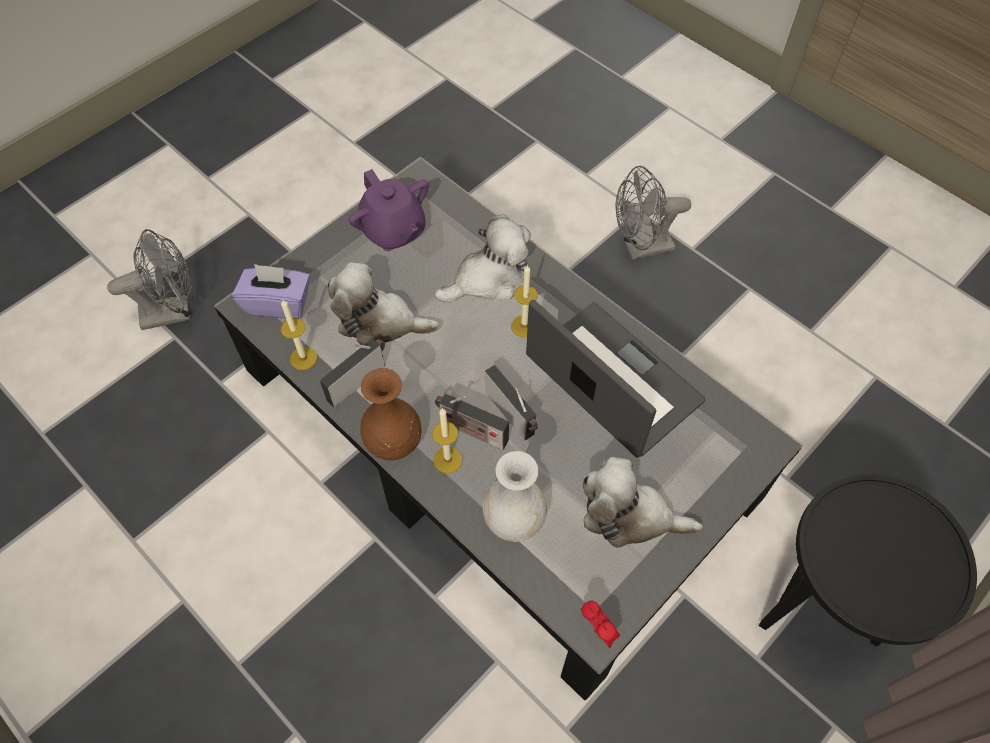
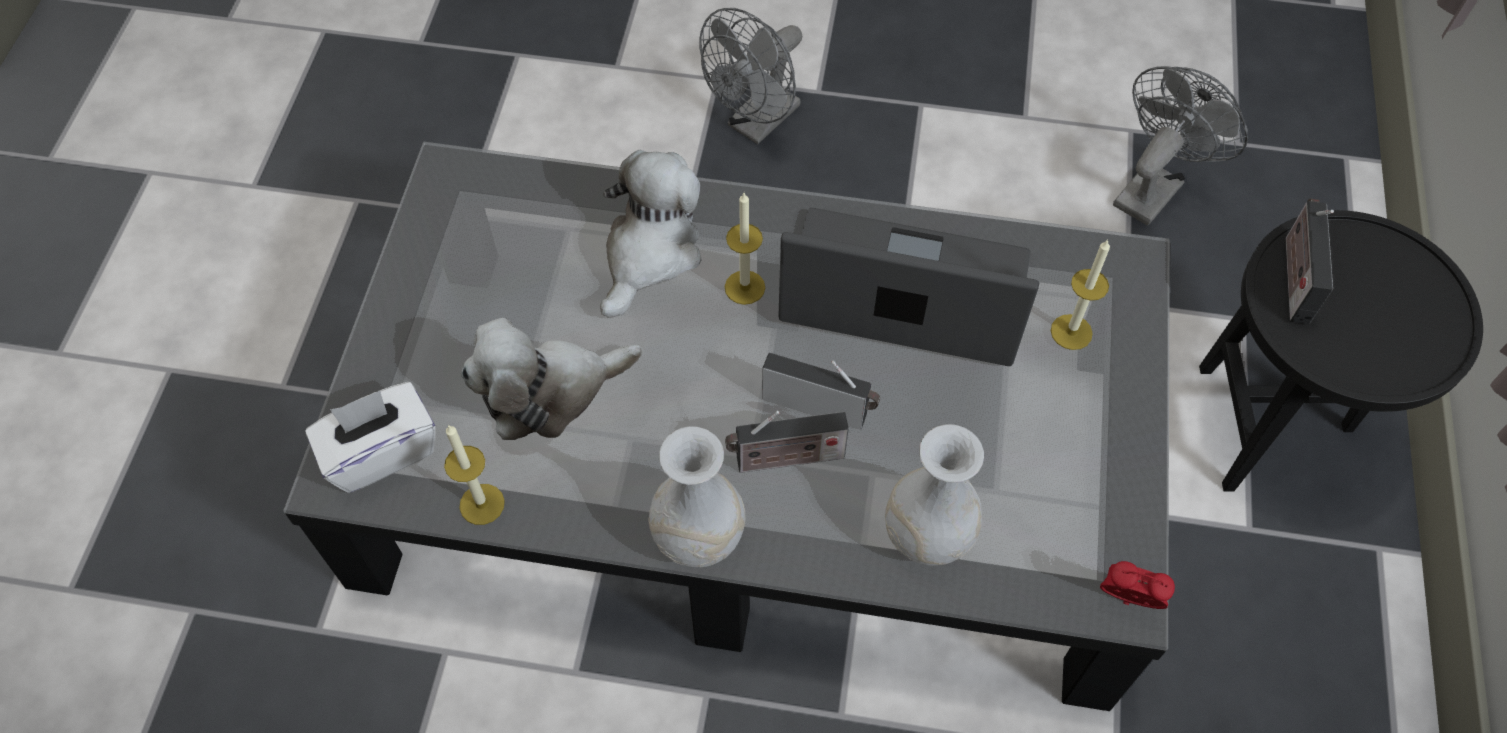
camera: 35 degrees left, 0 degrees up
(174, 312) = (161, 575): grey fan -> grey fan (1153, 187)
(278, 303) = (381, 452): purple tissue box -> white tissue box
(358, 380) = (583, 486): radio -> radio (1295, 275)
(393, 231) = (469, 261): purple teapot -> none
(393, 443) = (698, 538): brown vase -> white vase
(447, 460) = (786, 514): candle -> candle (1071, 332)
(629, 515) = (1053, 441): plush toy -> none

